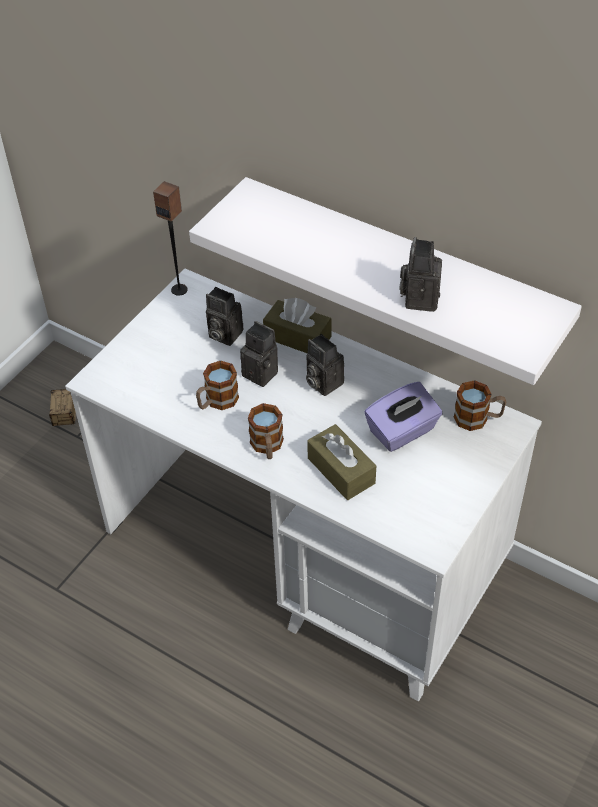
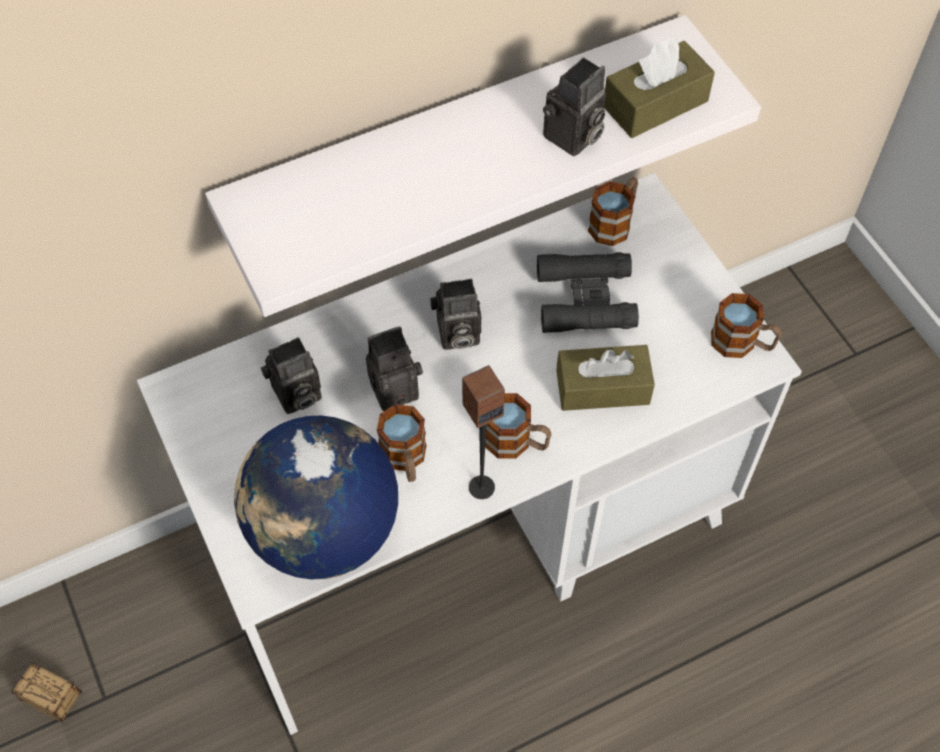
camera: 60 degrees left, 10 degrees up
(145, 389) = (324, 531): none -> globe
(179, 289) = (173, 405): speaker -> speaker (481, 486)
(297, 337) = (363, 321): brown tissue box -> brown tissue box (655, 104)
(402, 431) = (585, 299): purple tissue box -> black binoculars
(419, 297) = (572, 138): camera -> camera turned 90 degrees counterclockwise
(438, 530) = (742, 343): none -> mug

